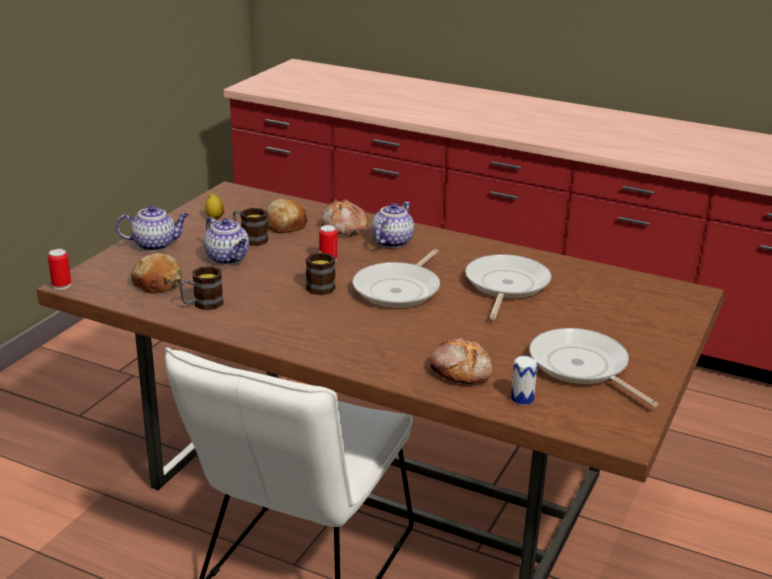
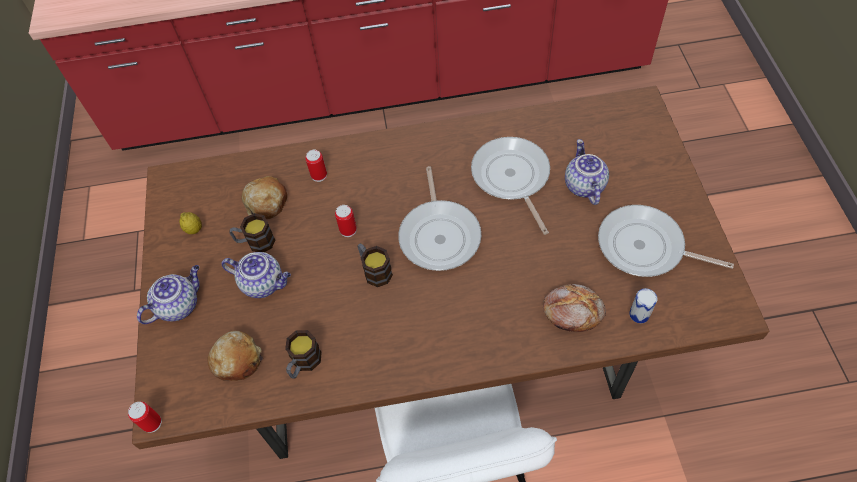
camera: 30 degrees left, 30 degrees up
(343, 227) = (319, 175): bread -> can
(391, 242) = (376, 171): teapot -> teapot (583, 185)

